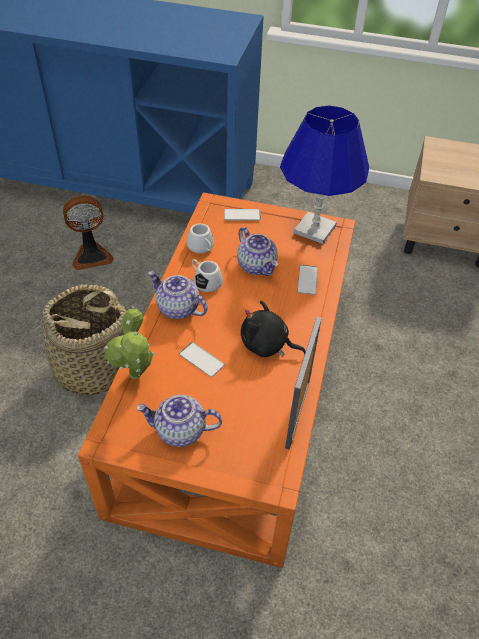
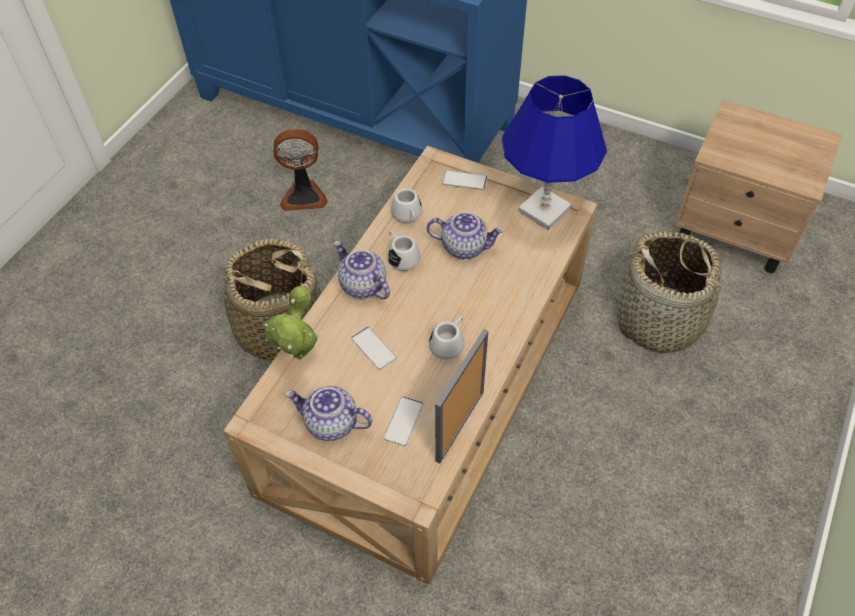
camera: 15 degrees right, 5 degrees up
(238, 391) = (431, 382): orange coffee table -> beige coffee table
(257, 266) = (464, 246): teapot -> teapot turned 60 degrees counterclockwise
(267, 345) = (449, 343): black plush toy -> white mug
(307, 280) = (517, 271): phone -> phone (403, 421)
(410, 315) = (659, 321): none -> basket

